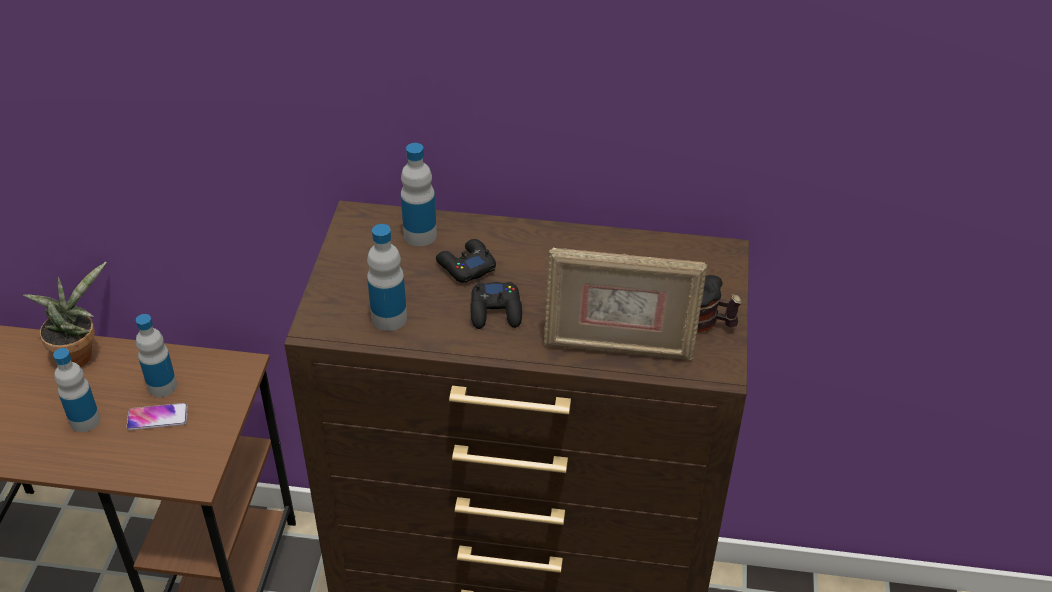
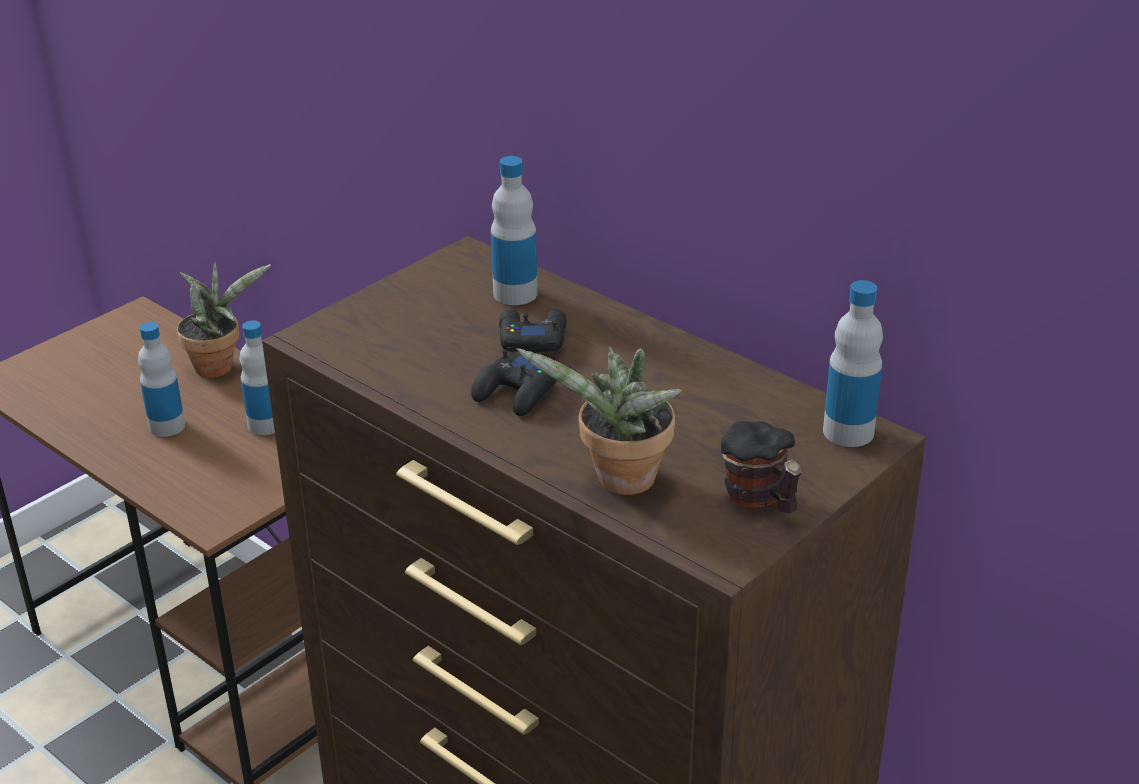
camera: 35 degrees right, 10 degrees down
(157, 417) = (233, 451): phone -> none
(389, 318) = (392, 356): bottle -> bottle (848, 432)
(618, 347) = (619, 482): picture frame -> potted plant

